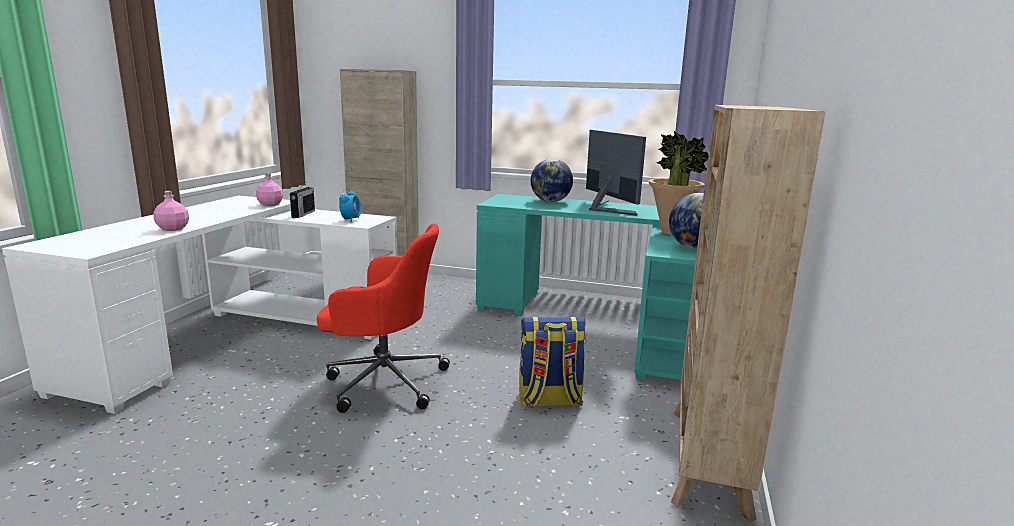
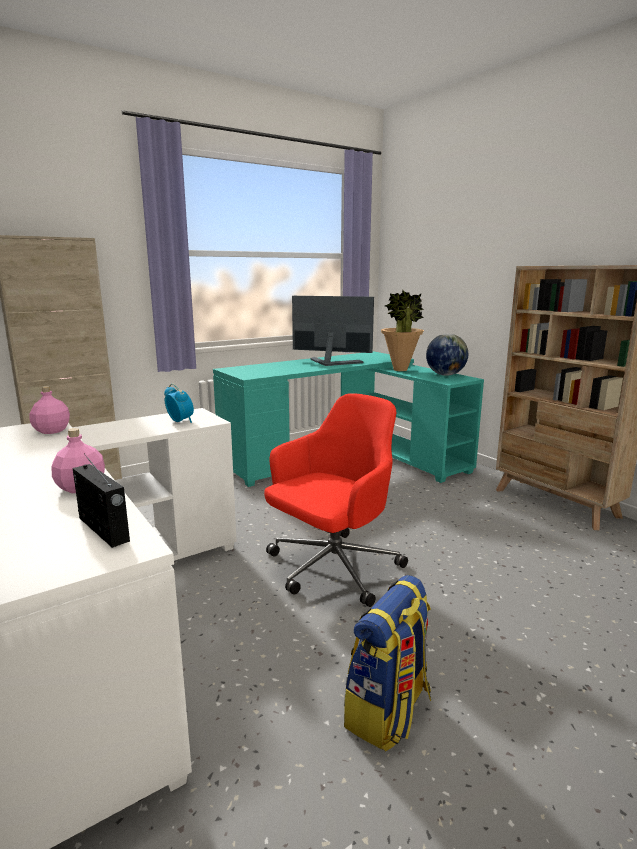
camera: 50 degrees left, 0 degrees up
(303, 214) = (104, 432): radio -> radio (103, 530)
(549, 400) = (441, 517): backpack -> backpack (388, 712)
(550, 201) = (277, 366): globe -> none

